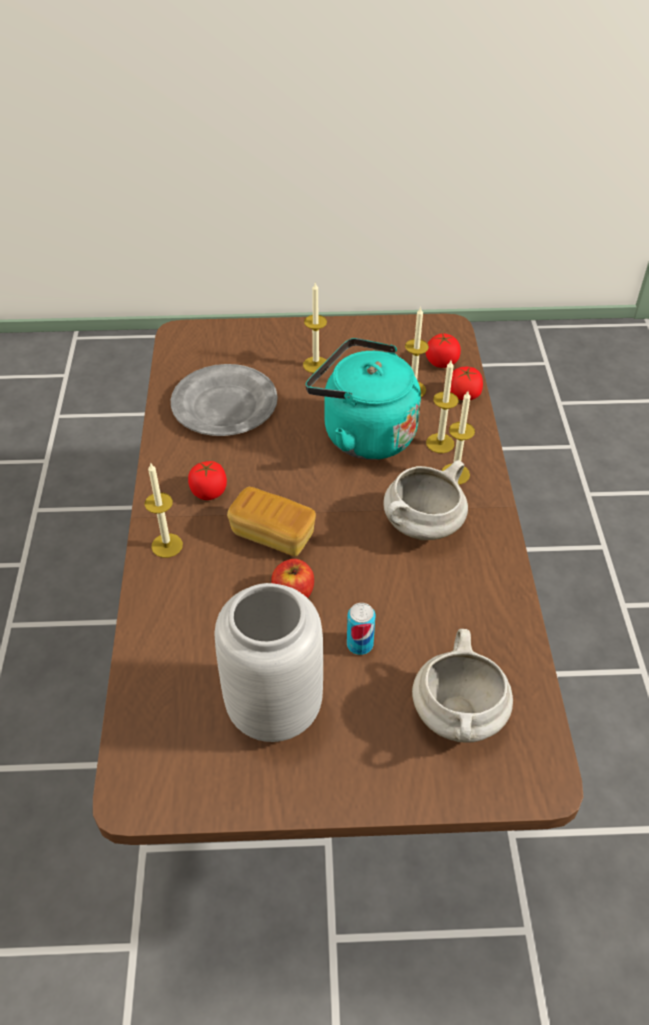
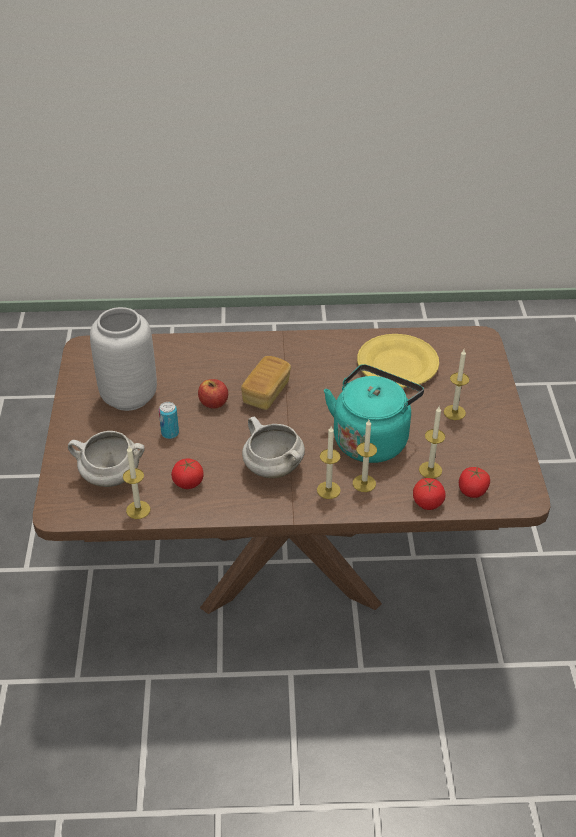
camera: 90 degrees right, 5 degrees down
(167, 545) = (257, 347): candle -> candle (138, 510)
(209, 491) = (306, 362): tomato -> tomato (188, 482)
(225, 406) = (397, 365): grey plate -> yellow plate

